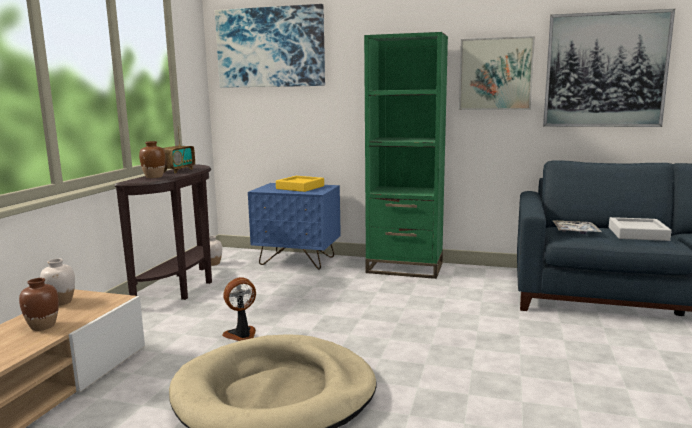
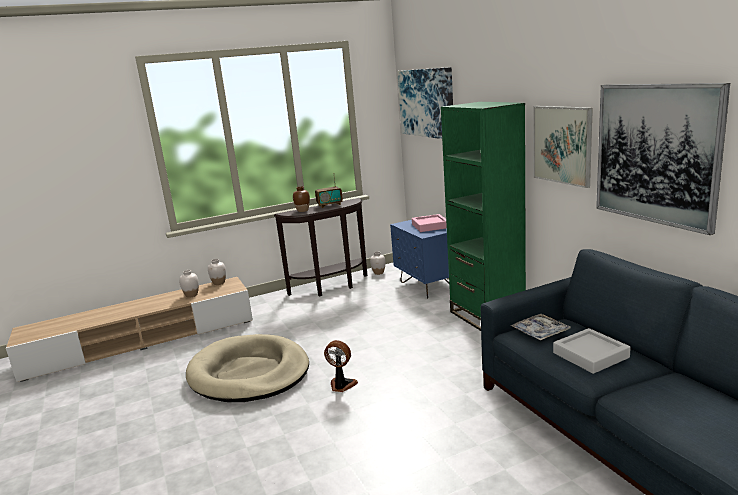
camera: 50 degrees right, 5 degrees up
(42, 326) = (191, 295): brown vase -> white vase
(241, 335) = (299, 331): fan -> fan (341, 385)
(300, 187) = (430, 226): yellow tray -> pink tray

